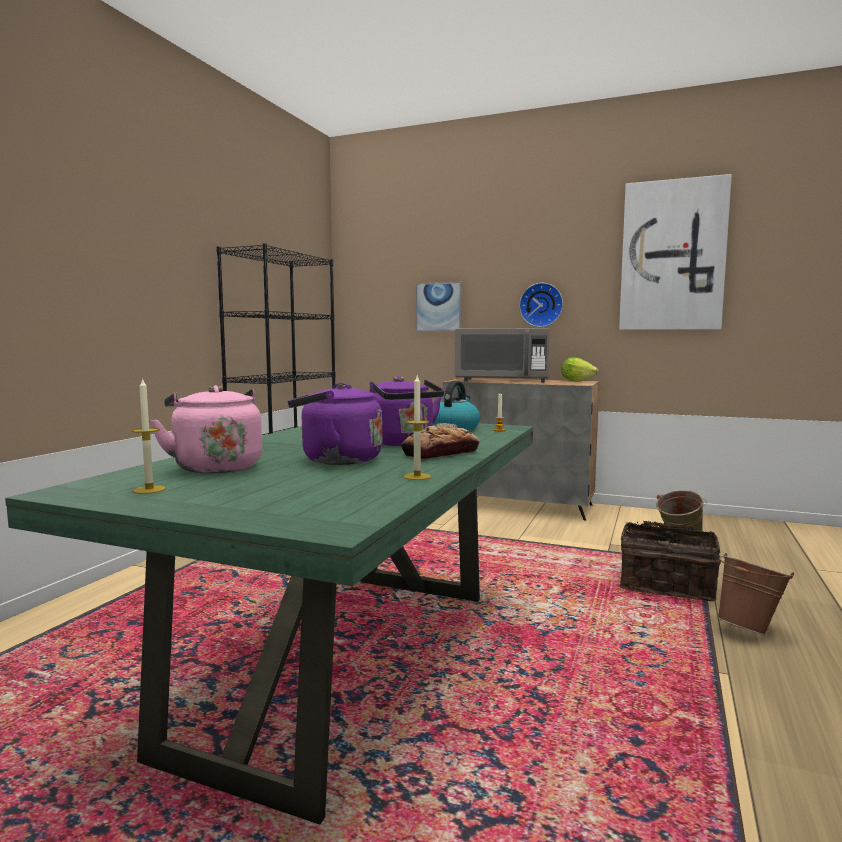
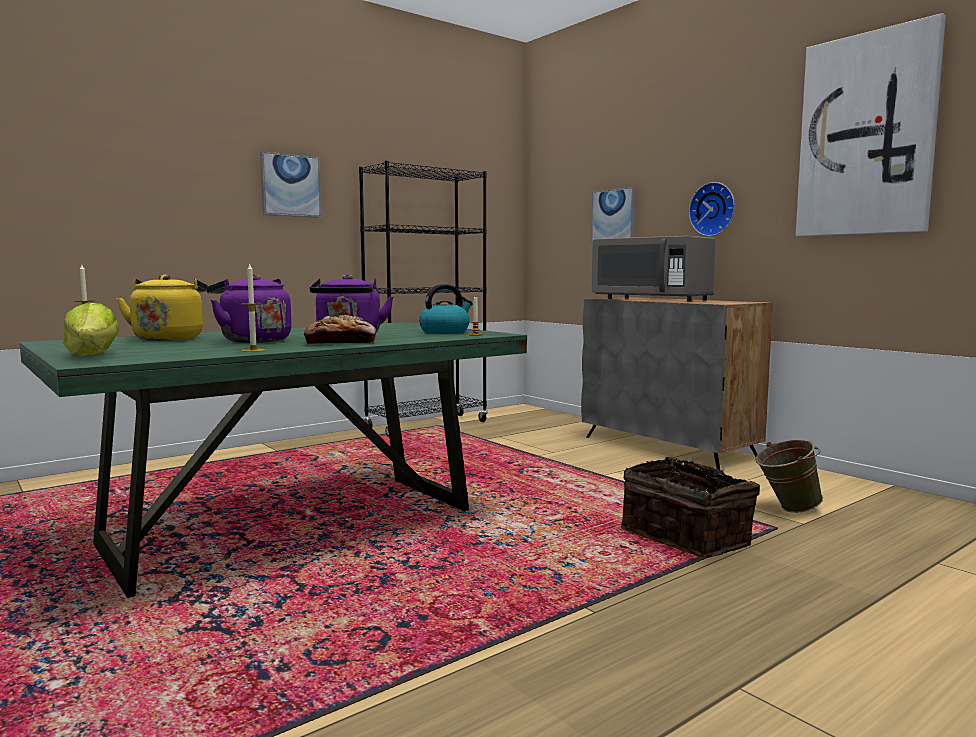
camera: 30 degrees right, 0 degrees up
(152, 263) = (290, 185): none -> picture
(215, 467) = (169, 338): pink kettle -> yellow kettle
(577, 381) = (740, 301): lettuce -> lettuce (93, 355)
(749, 629) = (701, 589): brown bucket -> none

